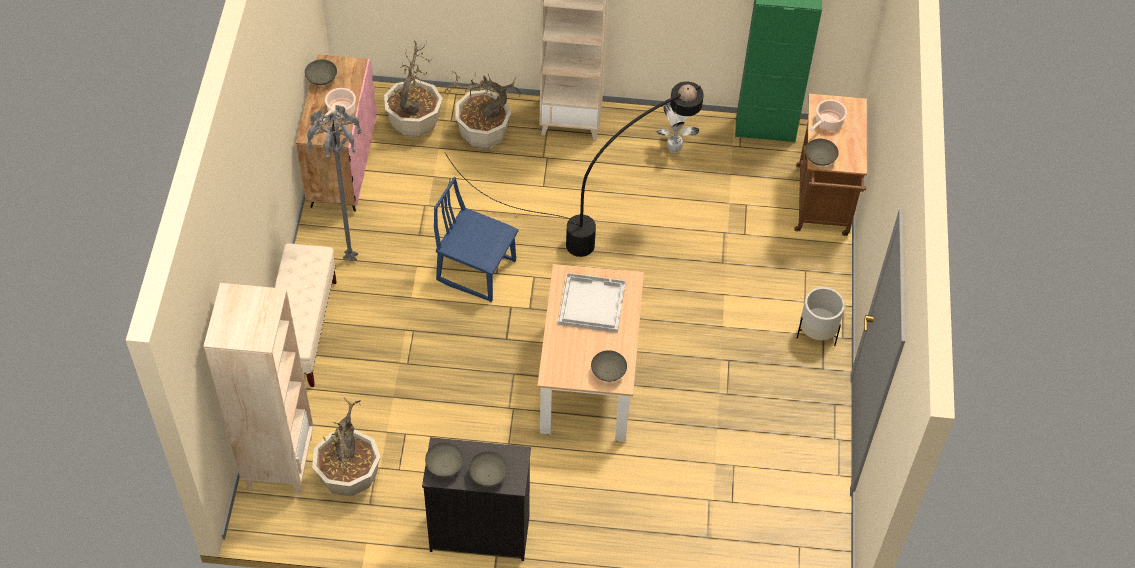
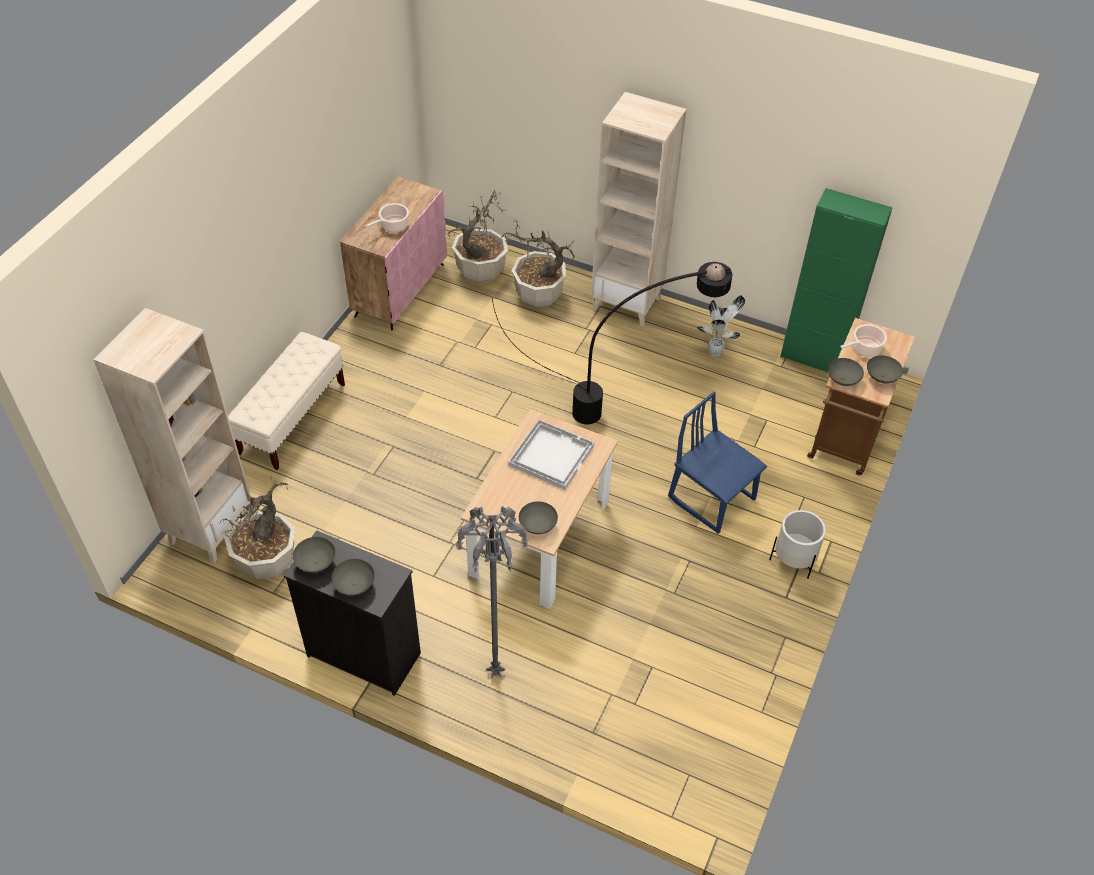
camera: 20 degrees right, 5 degrees down
(322, 79) = (391, 197): grey bowl -> grey bowl (882, 377)
(352, 259) = (368, 369): grey floor lamp -> grey floor lamp (496, 674)
(476, 270) = (478, 409): blue chair -> blue chair (712, 498)

